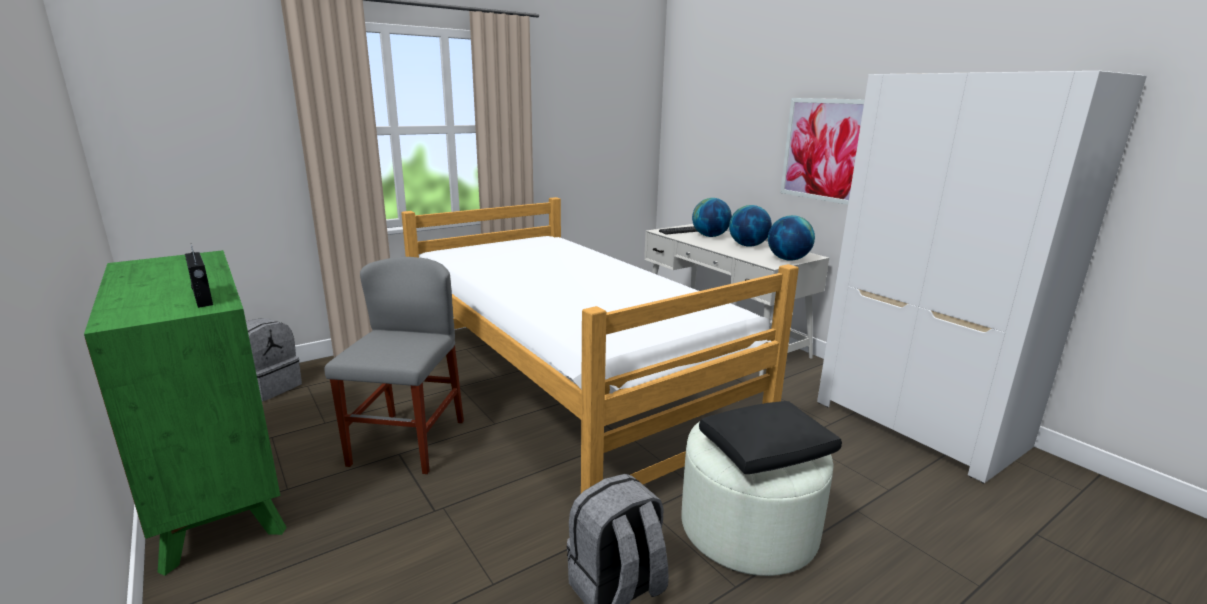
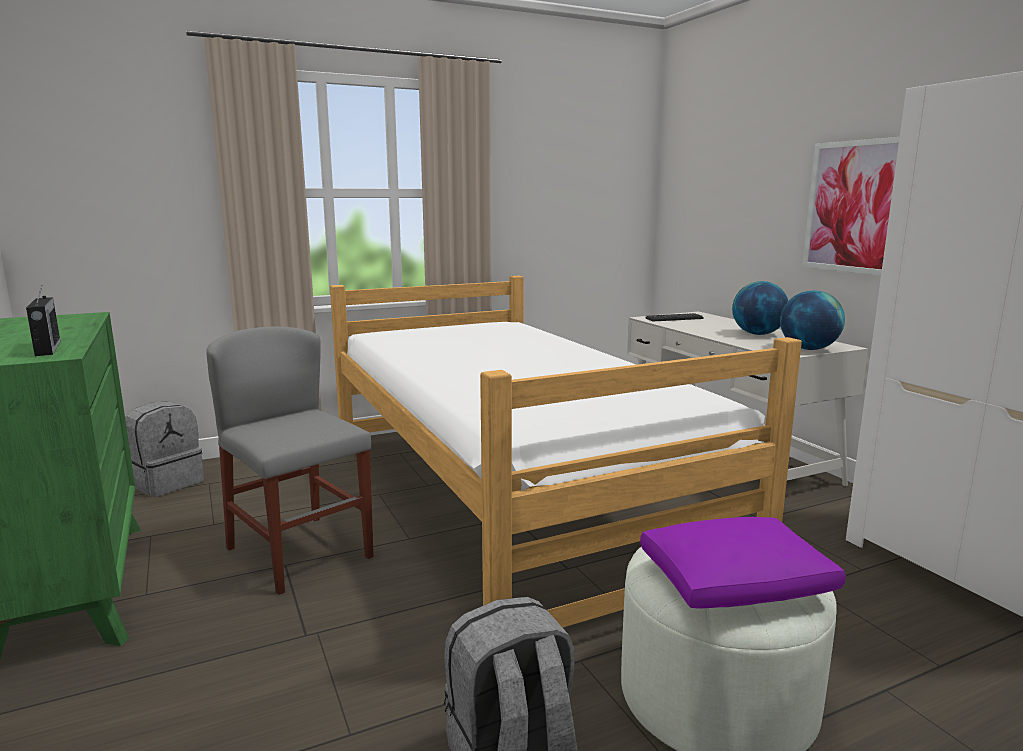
camera: 10 degrees right, 5 degrees down
(408, 442) = (299, 552): grey chair -> grey chair turned 60 degrees counterclockwise
(710, 236) = (710, 324): globe -> none
(767, 450) = (736, 582): black pillow -> purple pillow

